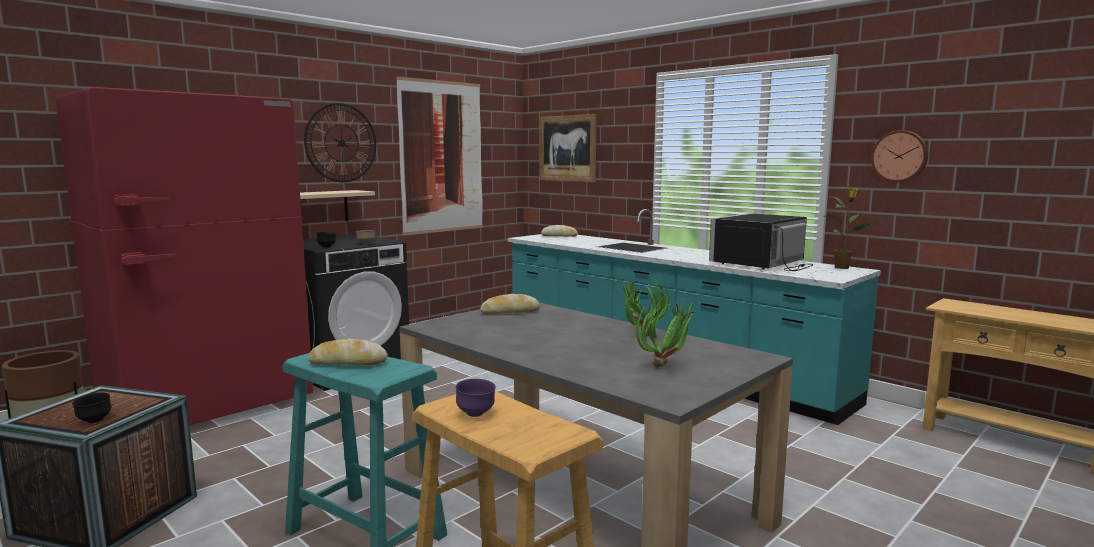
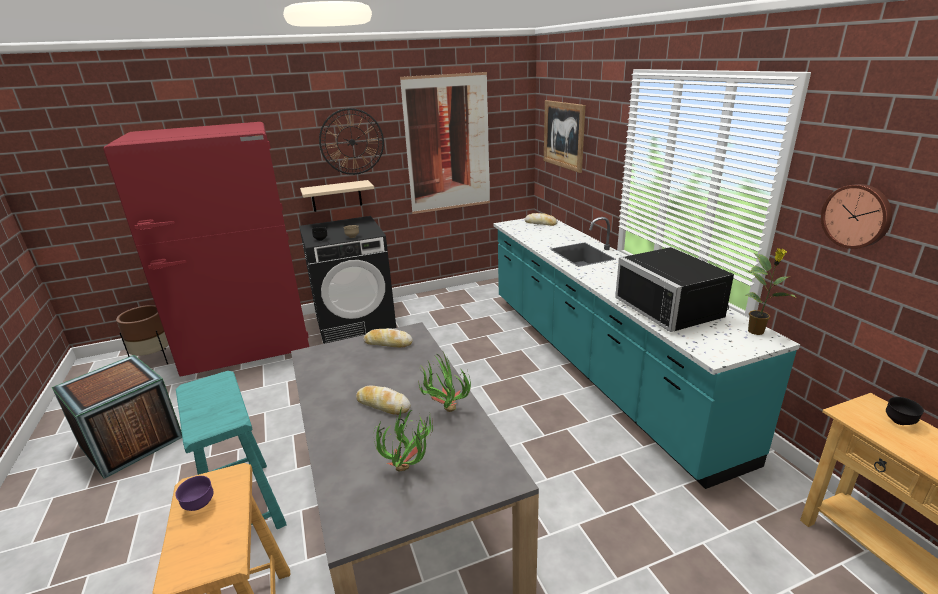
camera: 25 degrees right, 15 degrees up
(94, 421) = (97, 396): black bowl -> black bowl (899, 422)
(348, 362) = (206, 400): bread -> bread (383, 404)
(763, 264) = (673, 308): black microwave -> black microwave turned 90 degrees counterclockwise

